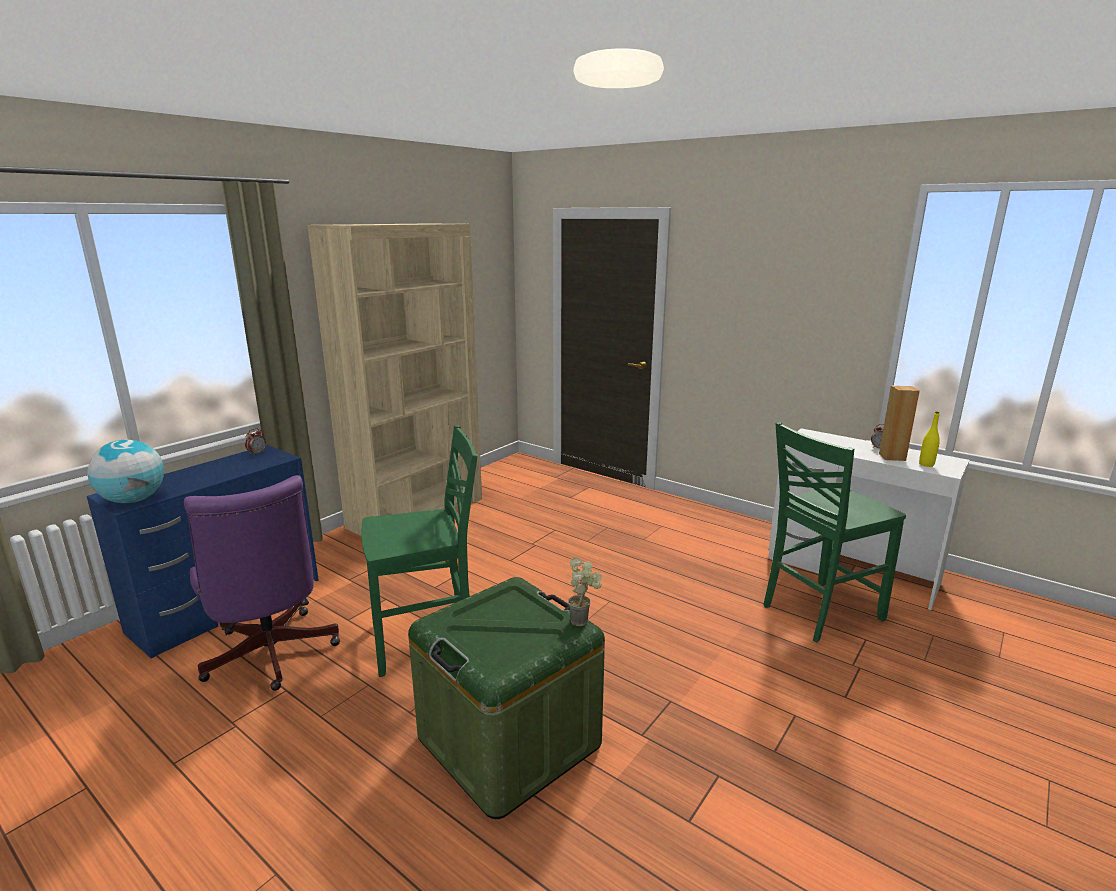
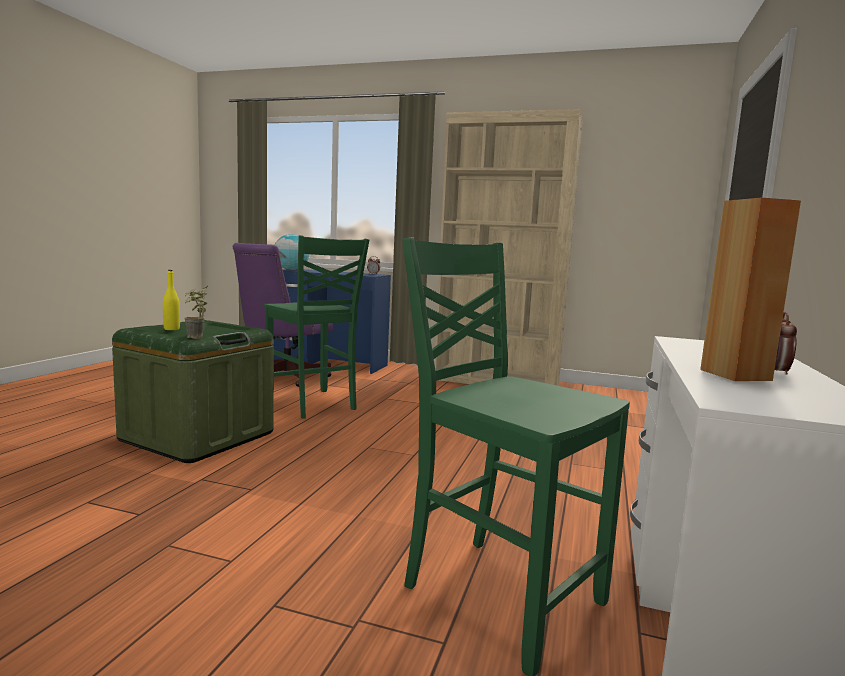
camera: 70 degrees right, 10 degrees down
(926, 464) = (747, 392): yellow bottle -> yellow bottle (171, 329)

